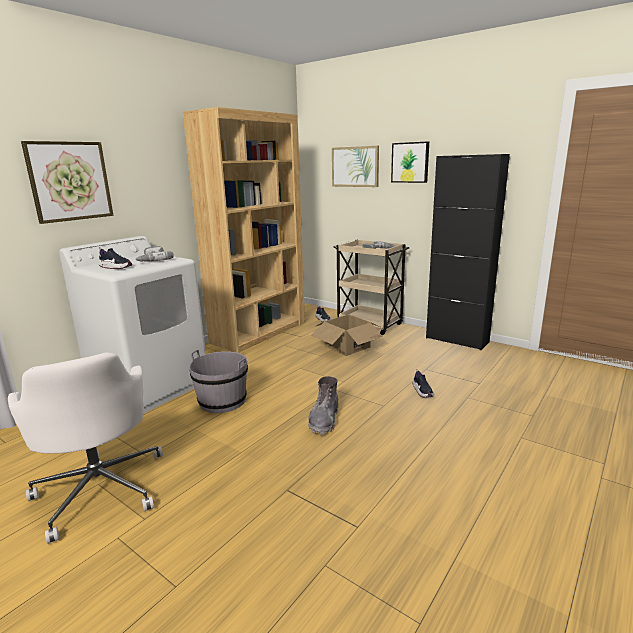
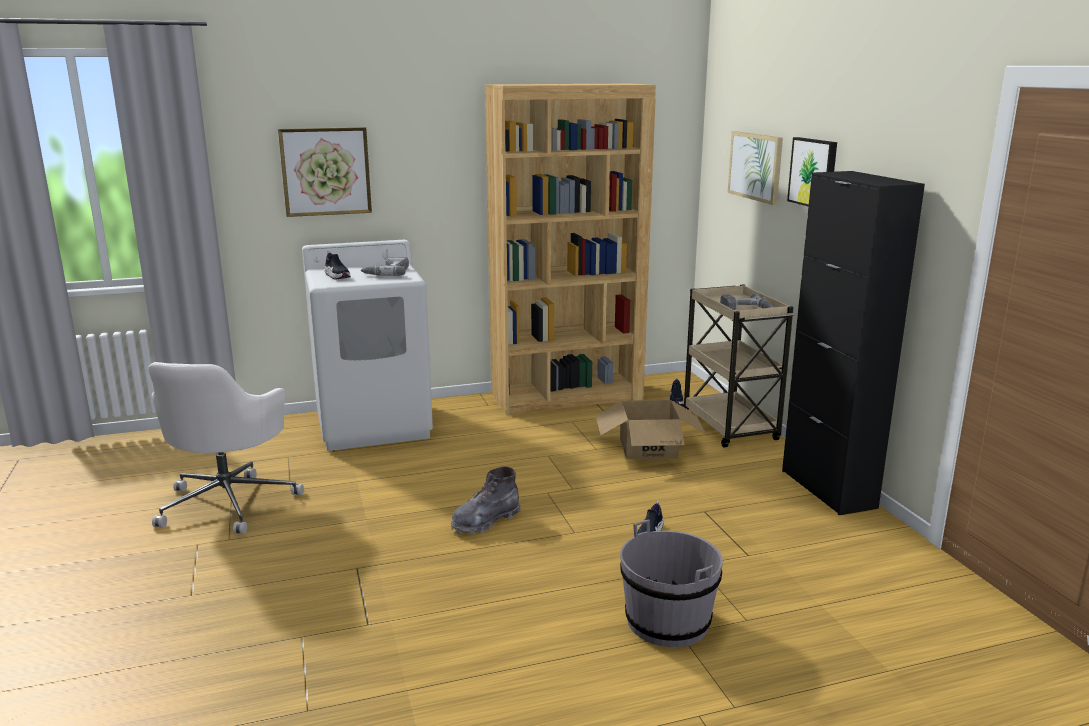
camera: 35 degrees right, 0 degrees up
(222, 401) = (416, 464): grey bucket -> grey bucket (667, 622)

